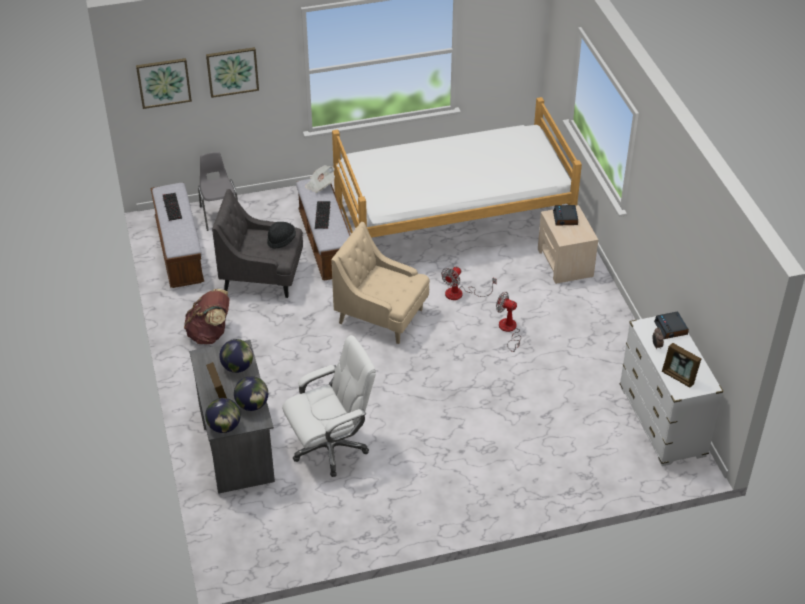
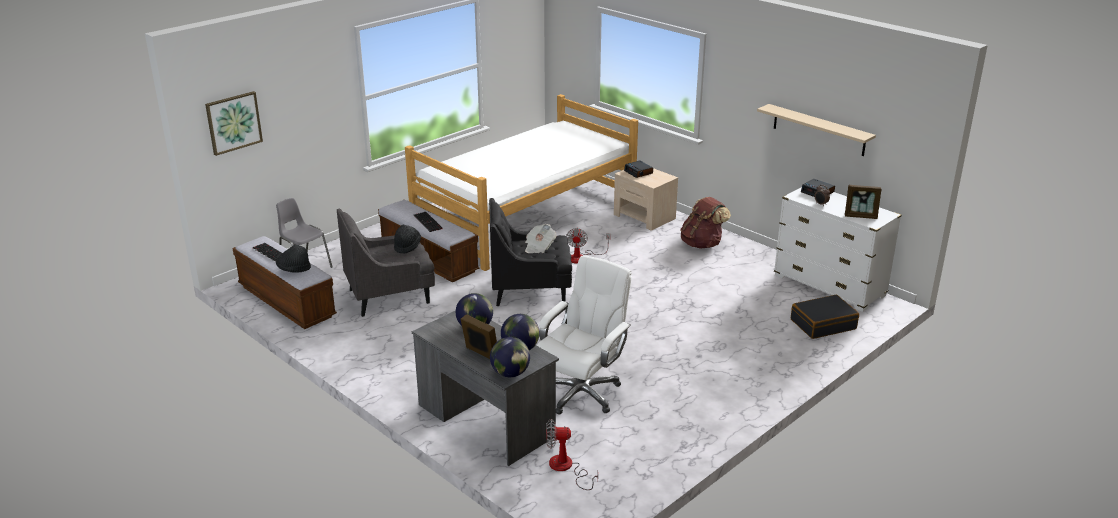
camera: 30 degrees left, 15 degrees down
(175, 234) = (294, 270): none -> black hat
(210, 334) = (378, 350): brown backpack -> brown backpack (702, 244)
(232, 71) = (297, 103): picture -> none
(320, 185) = (405, 205): newspaper -> newspaper (539, 247)
(382, 316) = (530, 290): beige armchair -> black armchair
(509, 330) = (647, 268): fan -> fan (566, 468)
(608, 464) = (823, 324): none -> black suitcase
(690, 267) = (819, 130): none -> beige shelf

